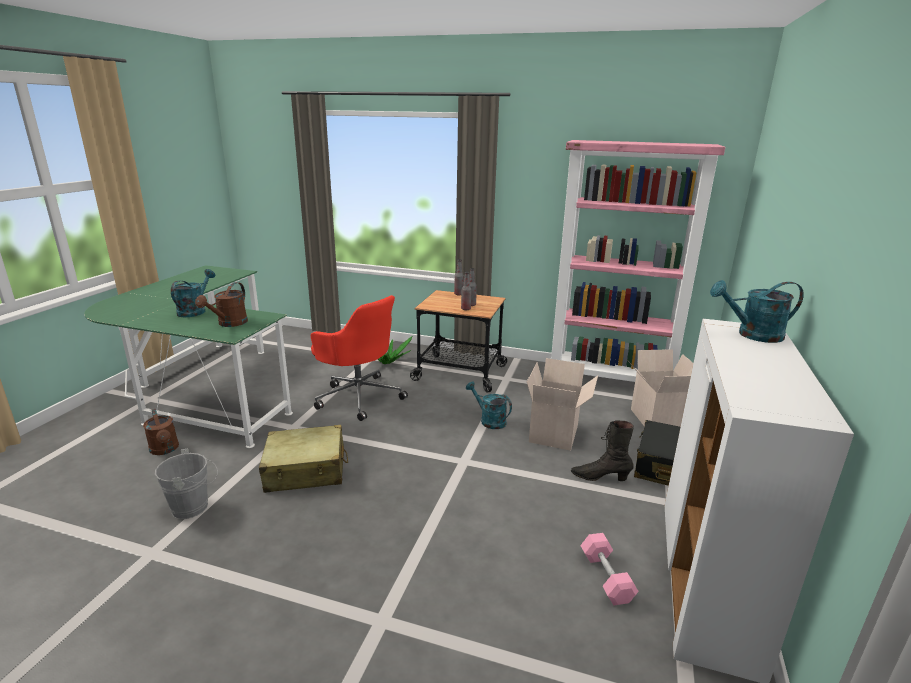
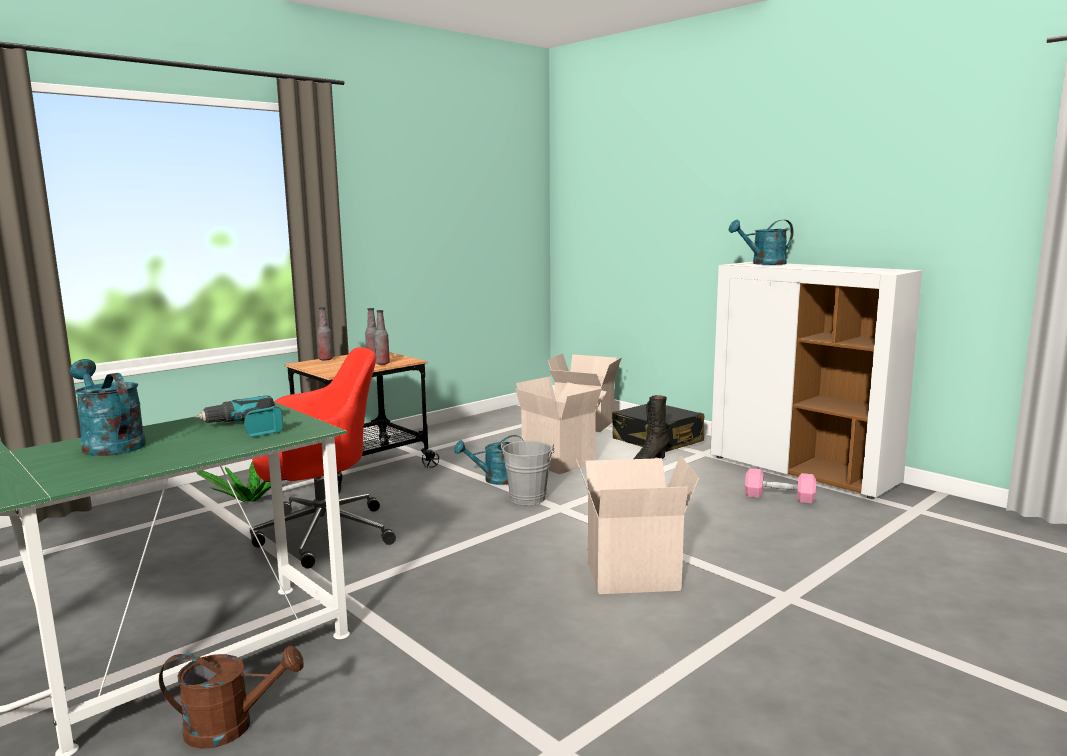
camera: 60 degrees left, 10 degrees down
(194, 507) = (468, 702): grey bucket -> grey bucket (528, 497)
(229, 324) = (246, 428): brown watering can -> power drill
(306, 470) = (470, 599): beige suitcase -> none
(376, 525) = (633, 574): none -> cardboard box
(610, 381) = (495, 419): pink bookcase -> none
(752, 335) = (763, 264): turquoise watering can -> turquoise watering can turned 45 degrees clockwise

